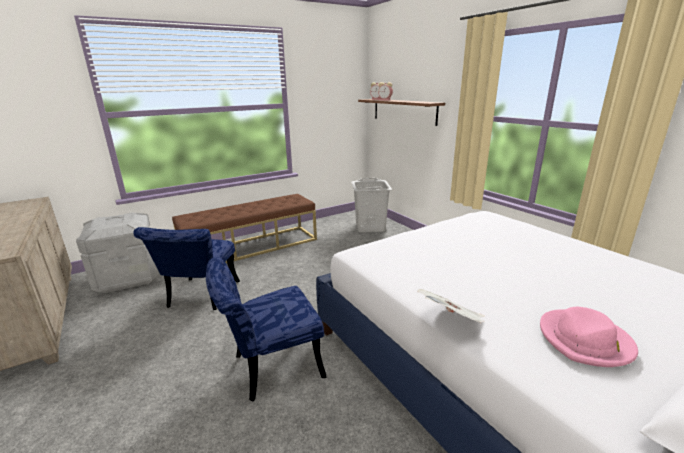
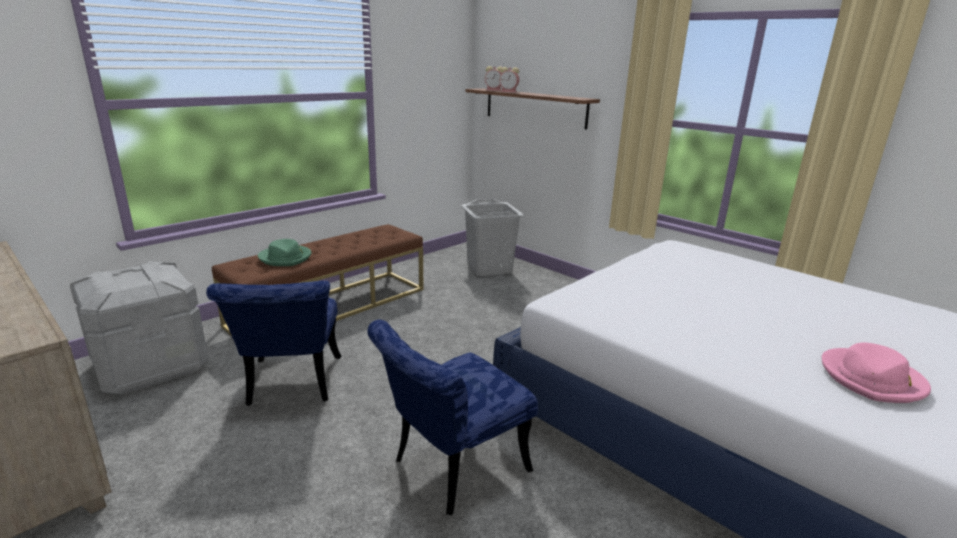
camera: 15 degrees left, 0 degrees up
(217, 213) = (286, 258): none -> green hat
(452, 321) = (731, 373): newspaper -> none

